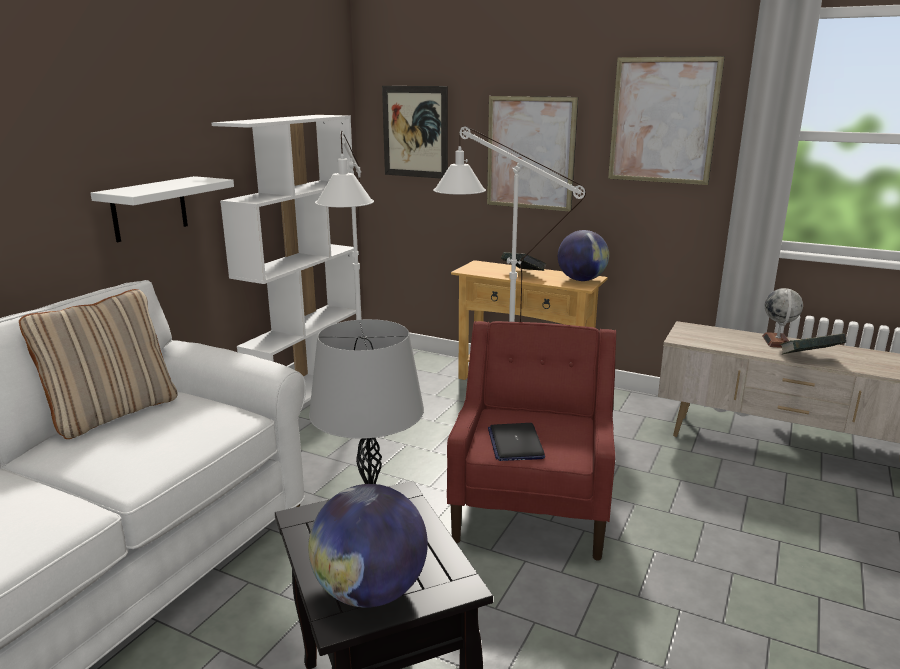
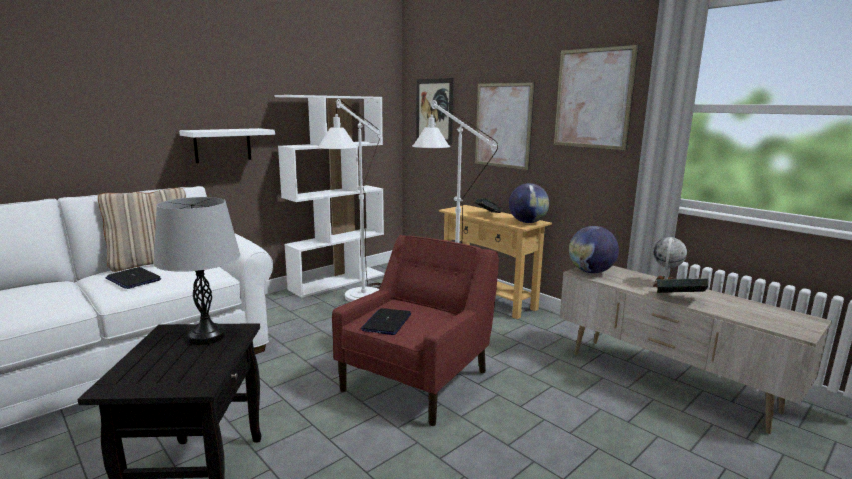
camera: 20 degrees right, 5 degrees down
(123, 447) = (133, 279): none -> laptop
(370, 592) = (146, 377): globe -> globe (591, 272)

